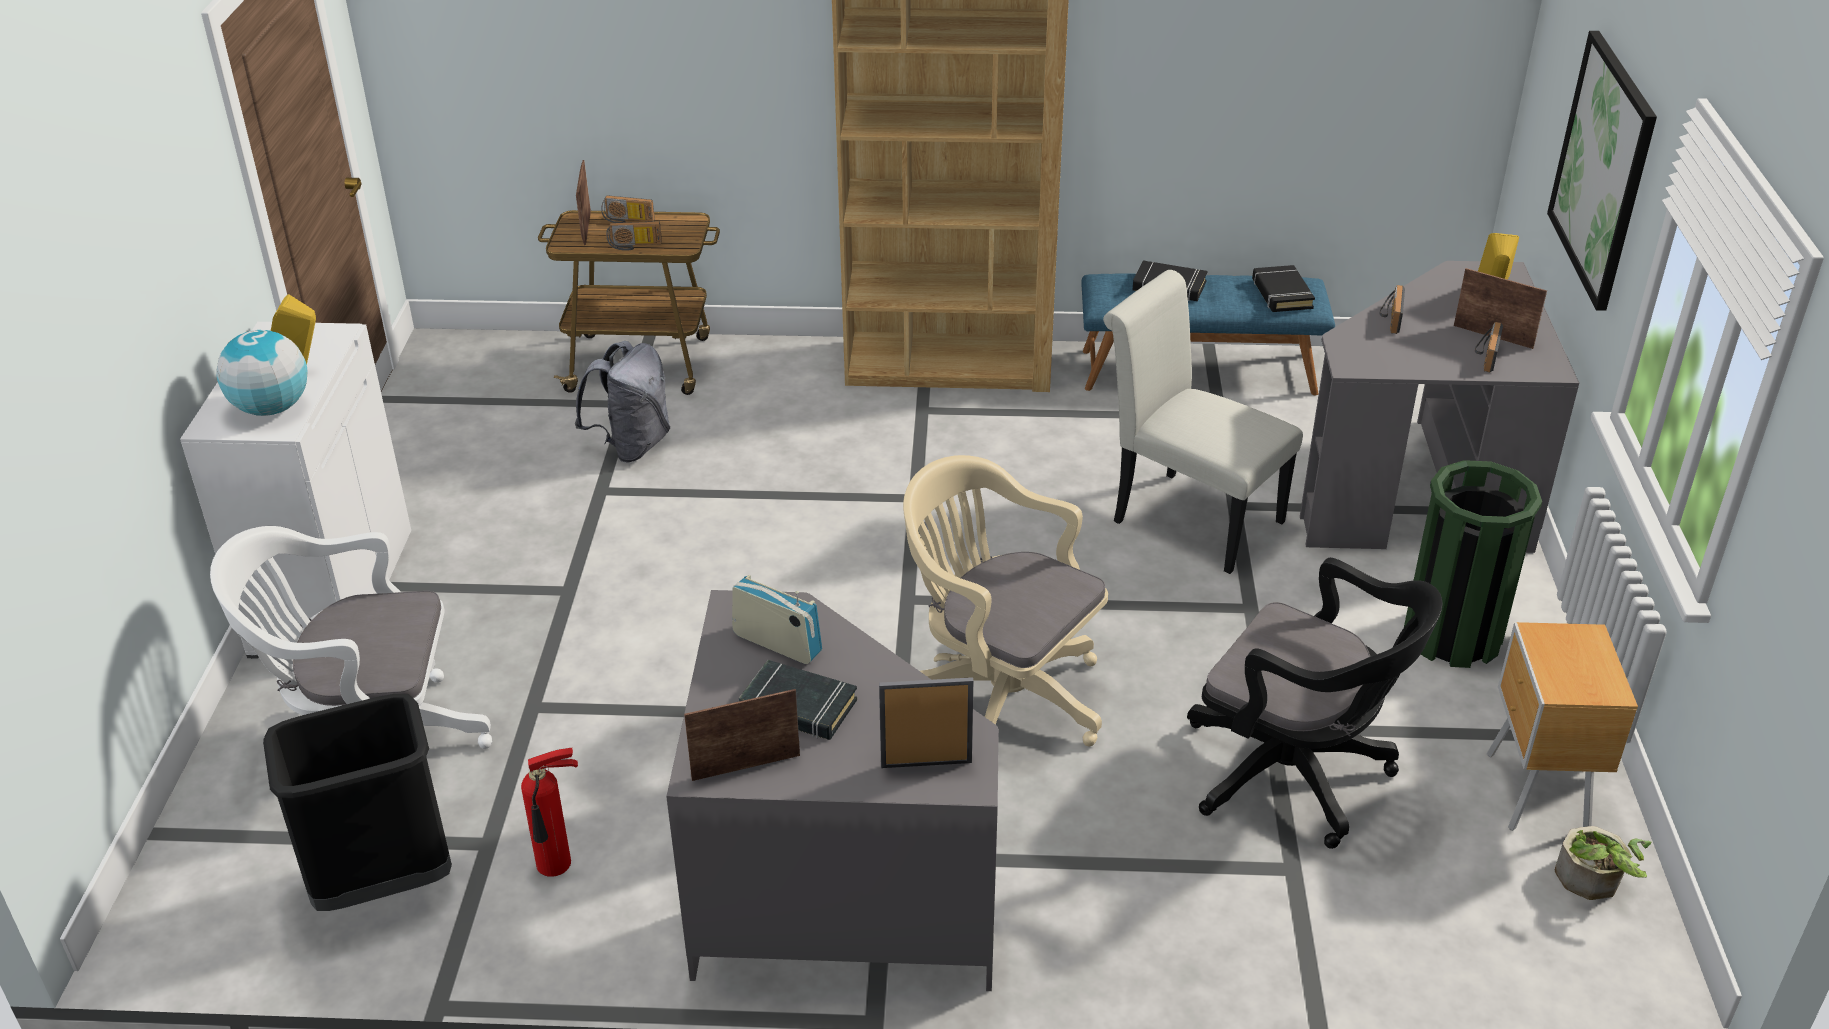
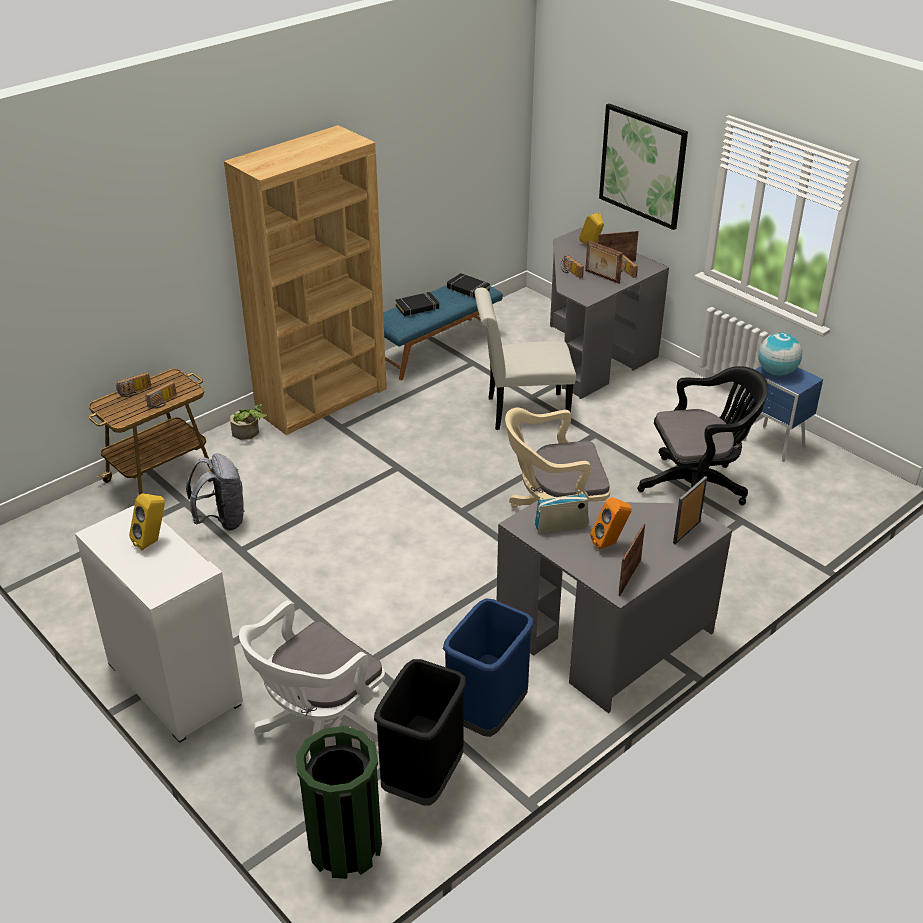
camera: 45 degrees left, 0 degrees up
(271, 408) = (174, 566): globe -> globe (776, 372)
(557, 866) = (487, 714): fire extinguisher -> blue trash can
(586, 228) = (118, 406): picture frame -> picture frame (601, 277)
(798, 707) = (610, 544): black book -> orange speaker
(1452, 635) = (674, 404): green trash can -> green trash can (345, 846)
(1535, 795) = (774, 445): brown nightstand -> blue nightstand
(1593, 883) = (827, 463): potted plant -> potted plant (249, 433)

